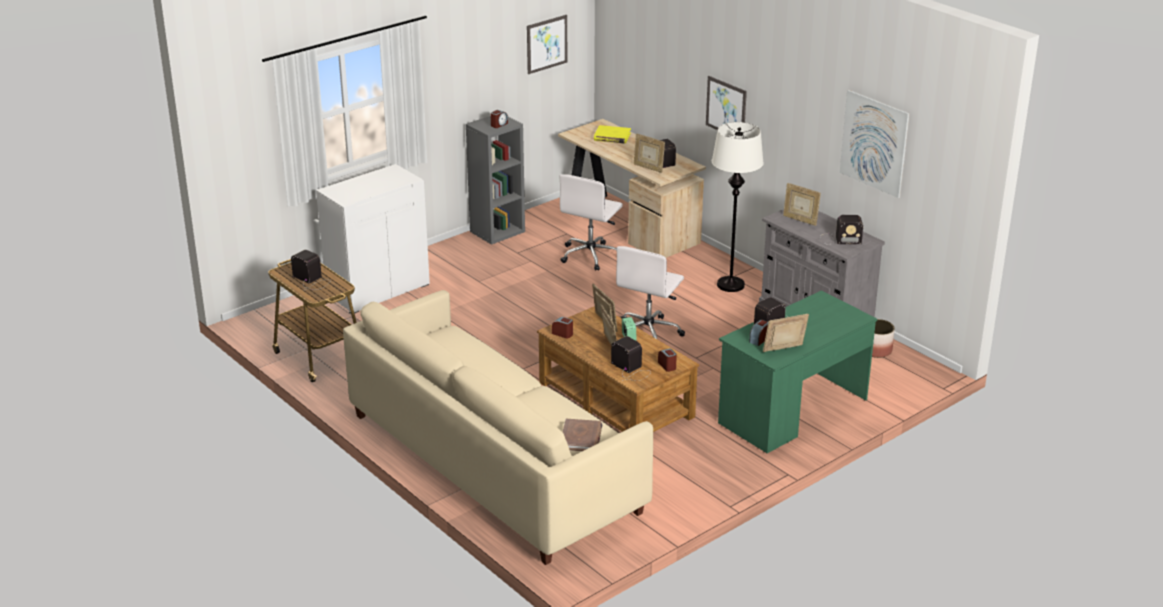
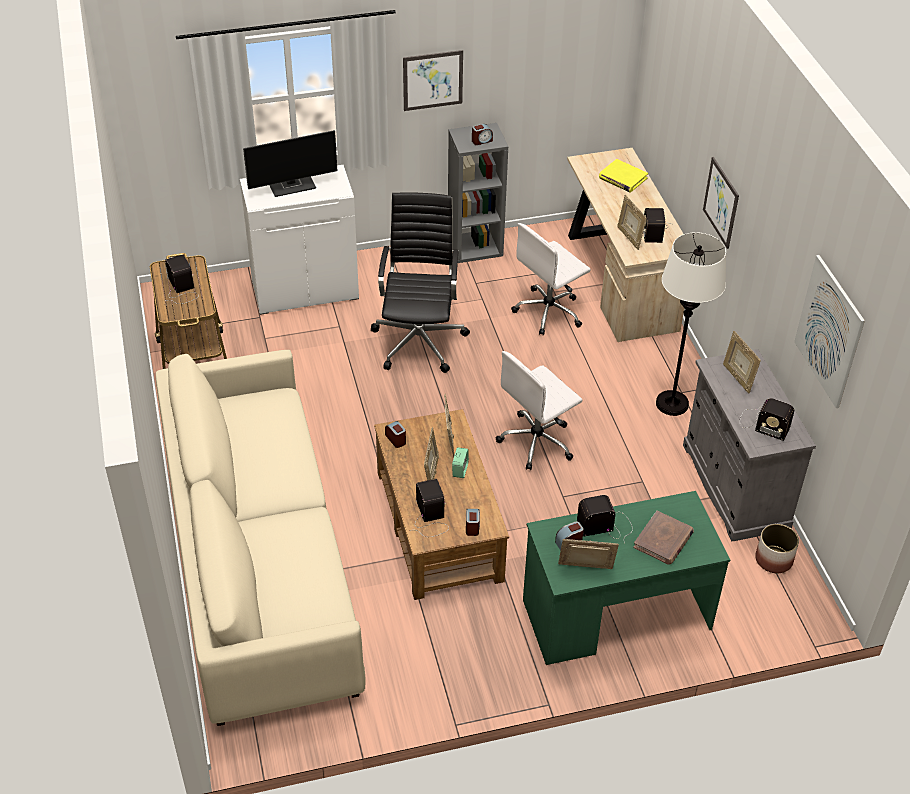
camera: 25 degrees right, 15 degrees up
(365, 184) = (292, 185): none -> monitor
(502, 297) = (419, 339): none -> black office chair
(547, 44) = (569, 55): picture -> picture (433, 80)
(581, 438) = (300, 603): brown book -> brown book (663, 540)

